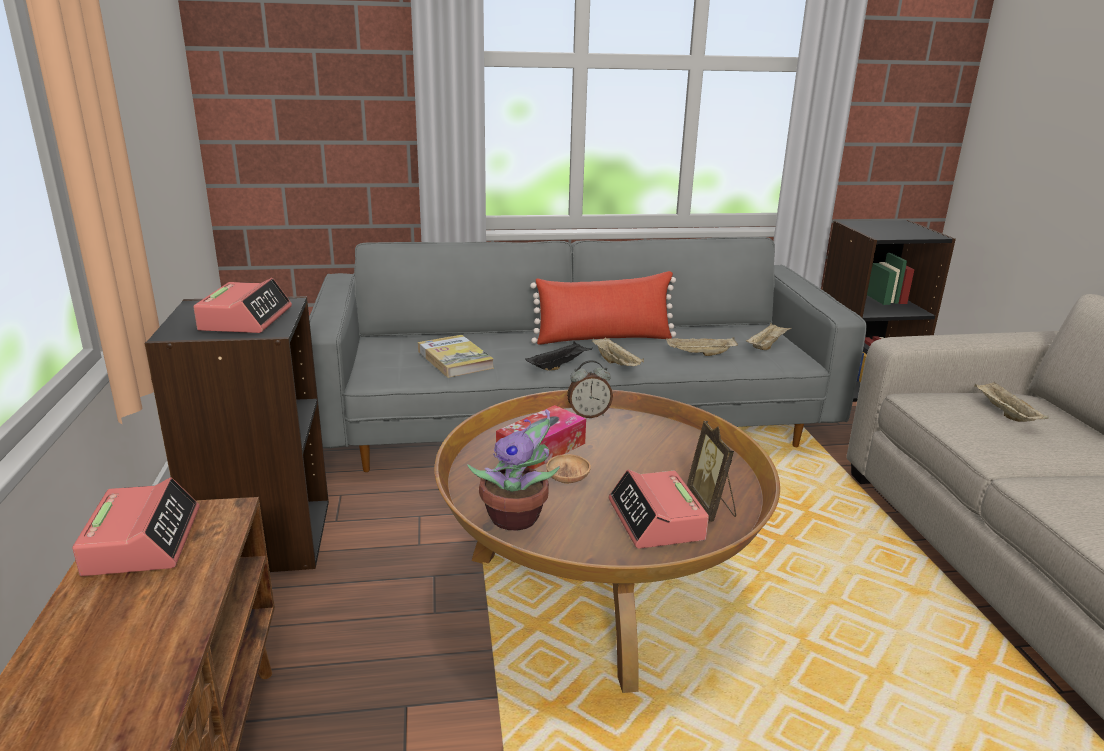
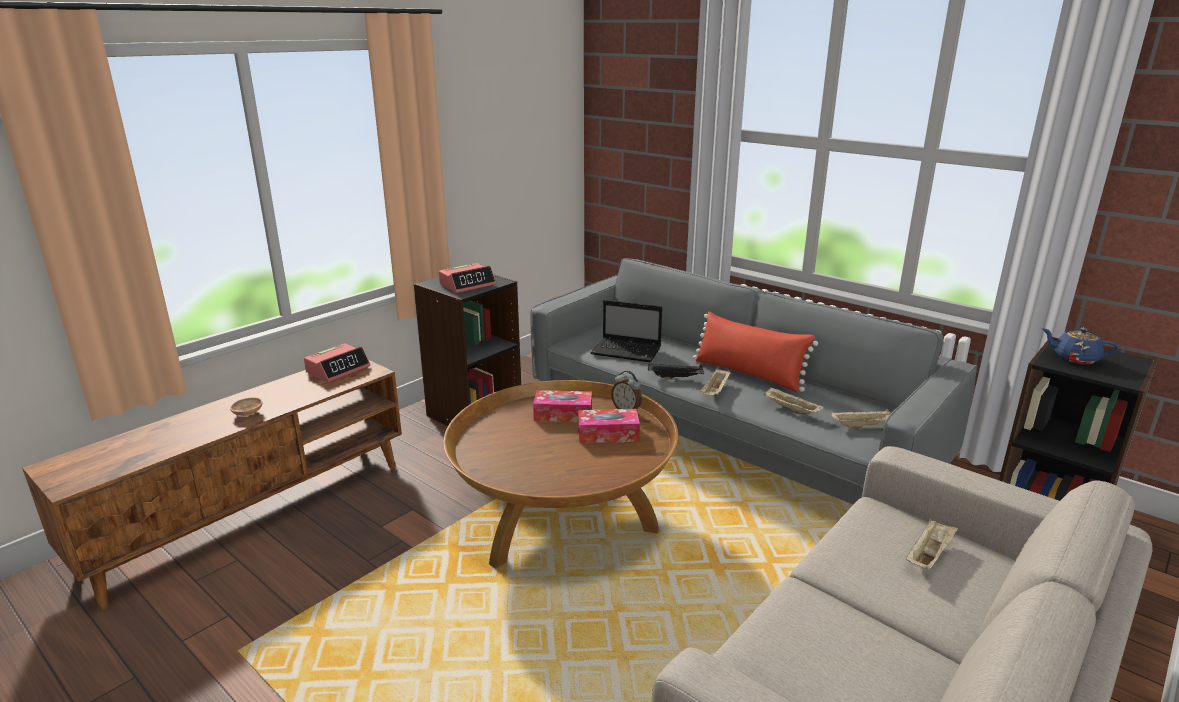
camera: 50 degrees right, 0 degrees up
(455, 359) = (627, 351): book -> laptop
(517, 518) = (486, 436): potted plant -> none
(568, 479) = (543, 433): brown bowl -> brown bowl (248, 414)
(627, 446) = (608, 434): none -> tissue box
(656, 520) = (538, 472): alarm clock -> none
(711, 506) = (578, 482): picture frame -> none
(881, 230) = (1074, 358): none -> blue teapot

